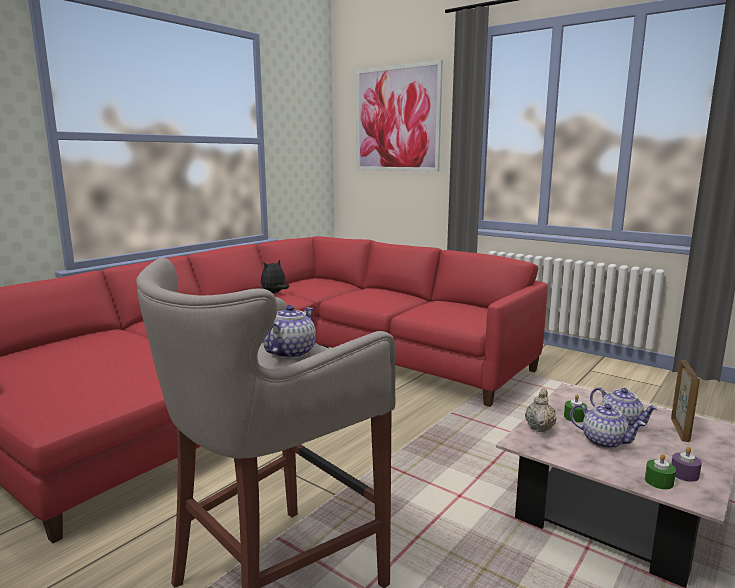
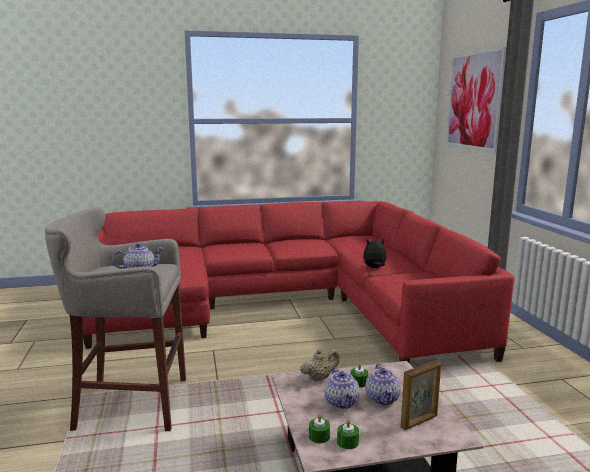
camera: 40 degrees right, 0 degrees up
(274, 293) = (315, 242): plush toy -> plush toy (374, 268)
(684, 474) = (347, 442): purple candle -> green candle

